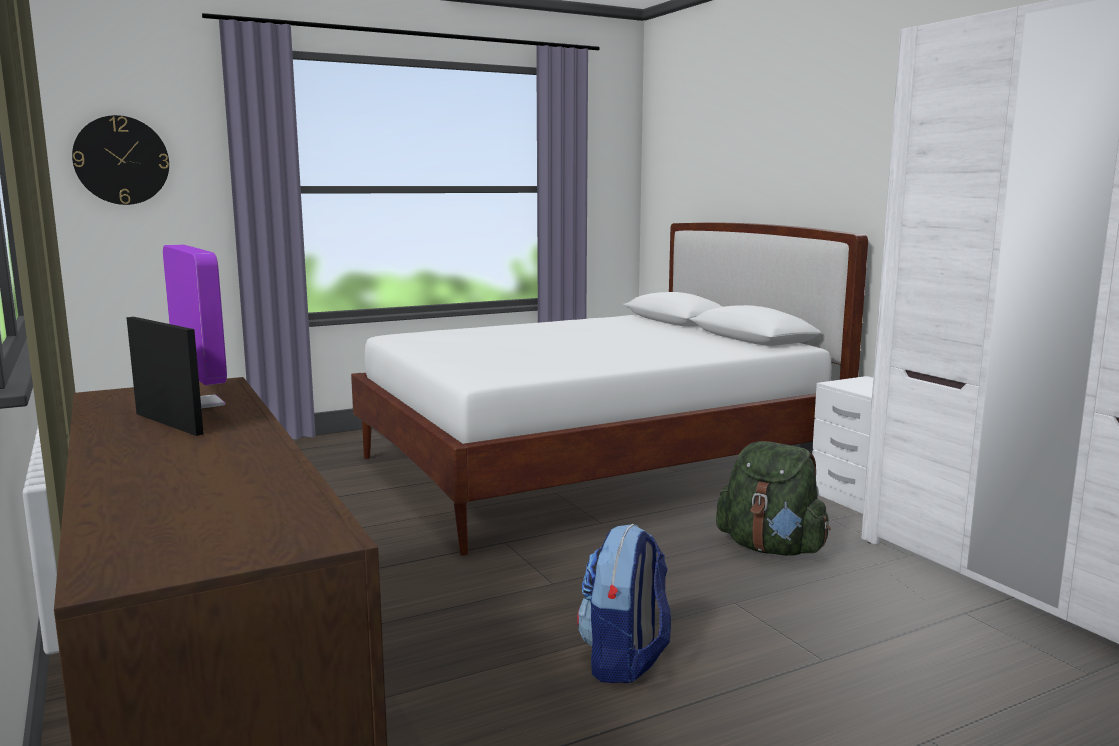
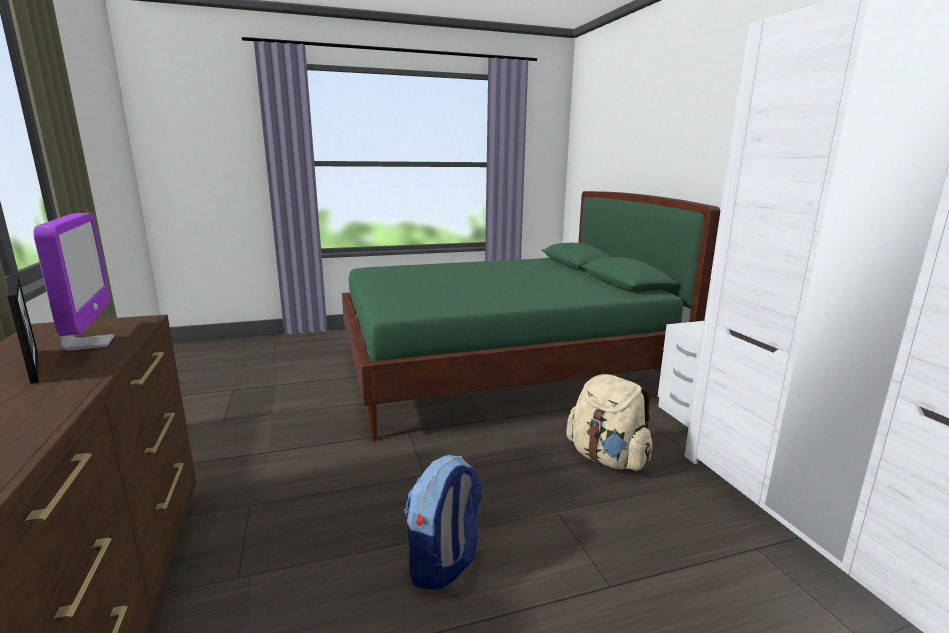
camera: 10 degrees right, 5 degrees up
(121, 160) = (193, 142): wall clock -> none
(594, 468) = (502, 370): white bed -> green bed
(771, 548) = (607, 458): green backpack -> beige backpack

